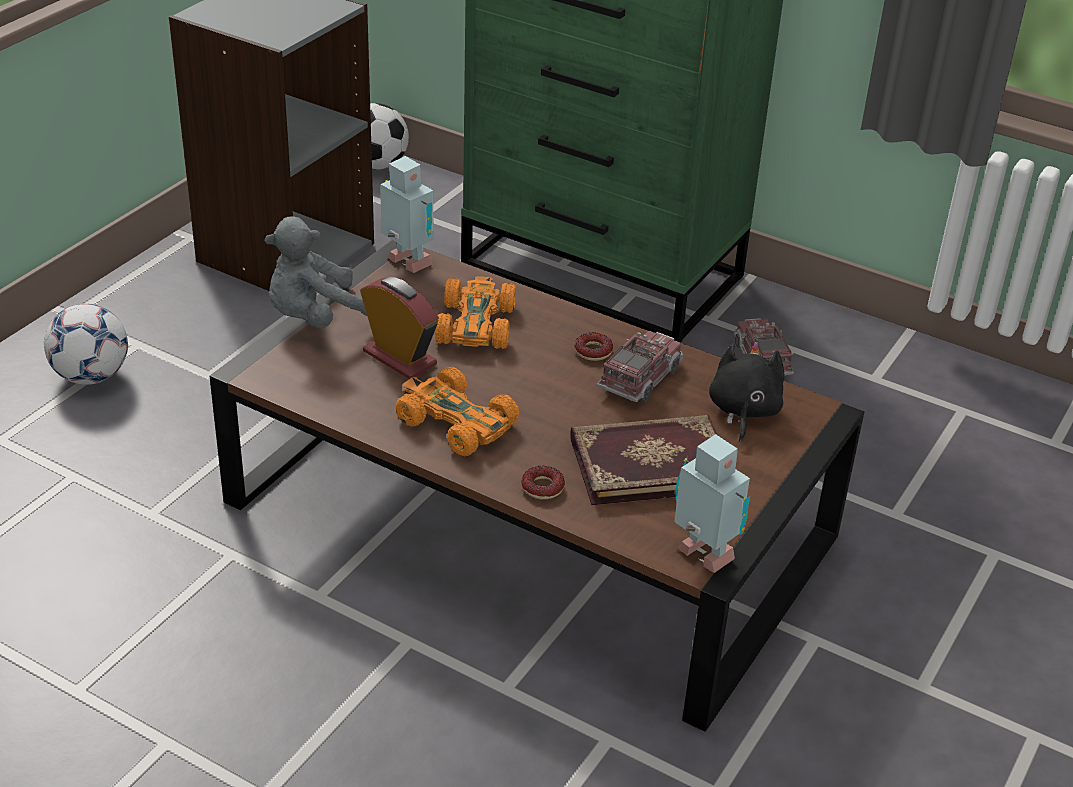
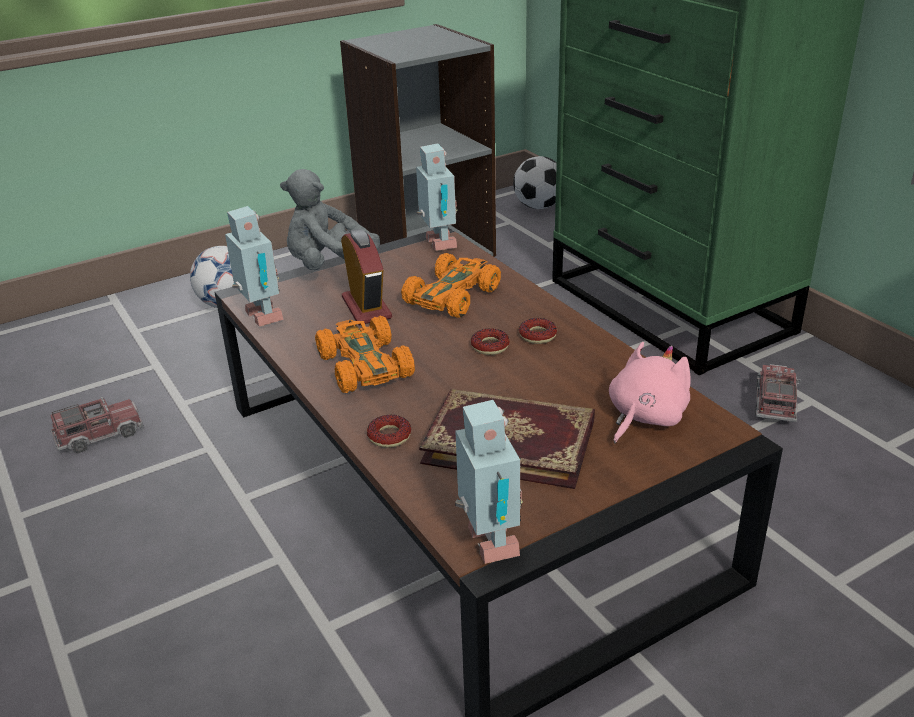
camera: 30 degrees right, 5 degrees down
(298, 396) = (261, 318): none -> toy robot
(558, 373) = (490, 346): none -> donut
(640, 379) = (562, 367): toy truck -> toy truck (99, 435)
(743, 411) = (644, 417): black plush toy -> pink plush toy

